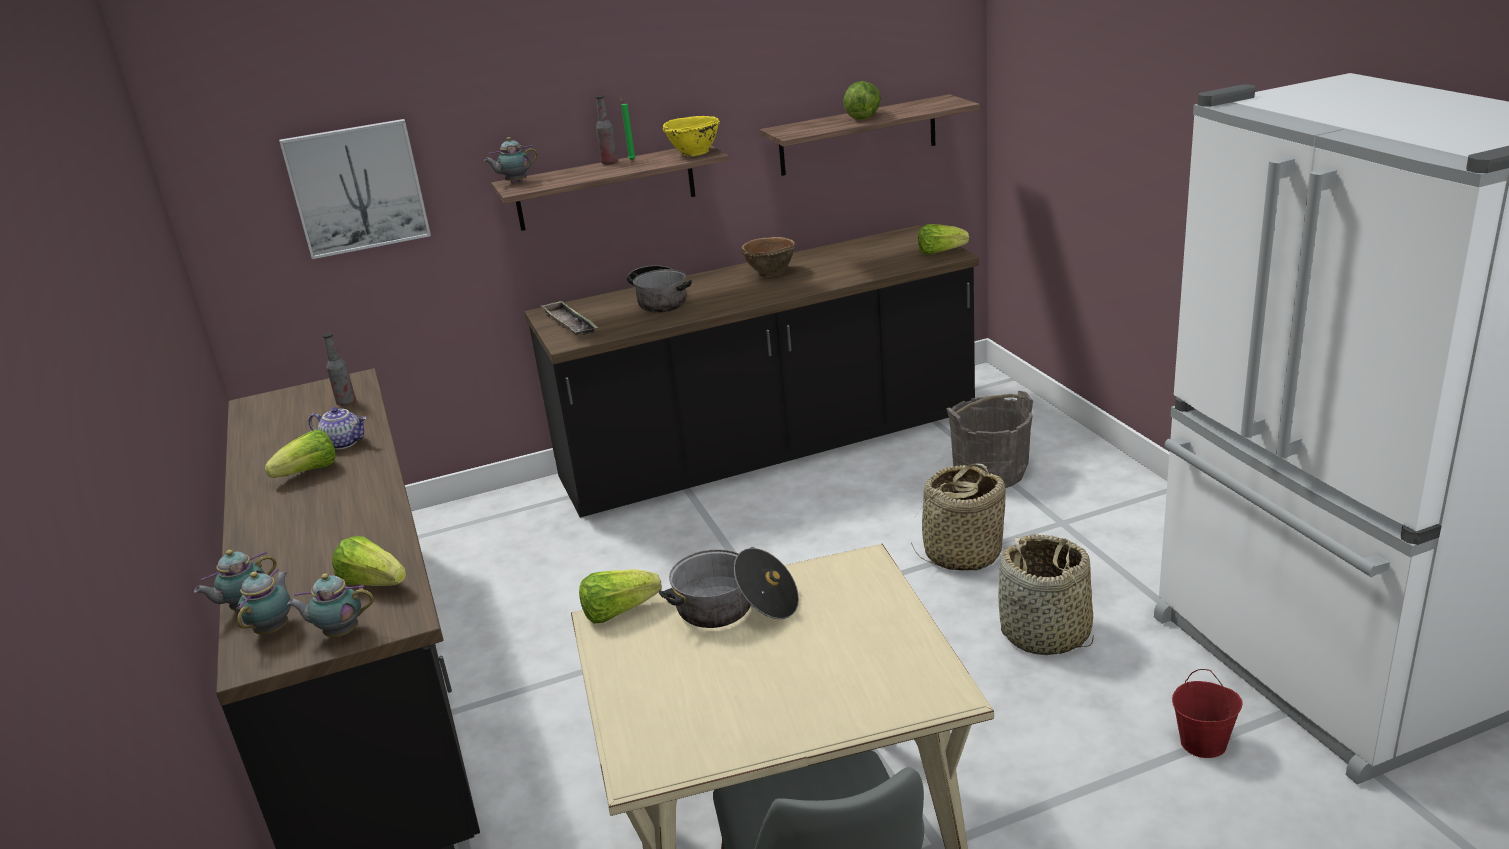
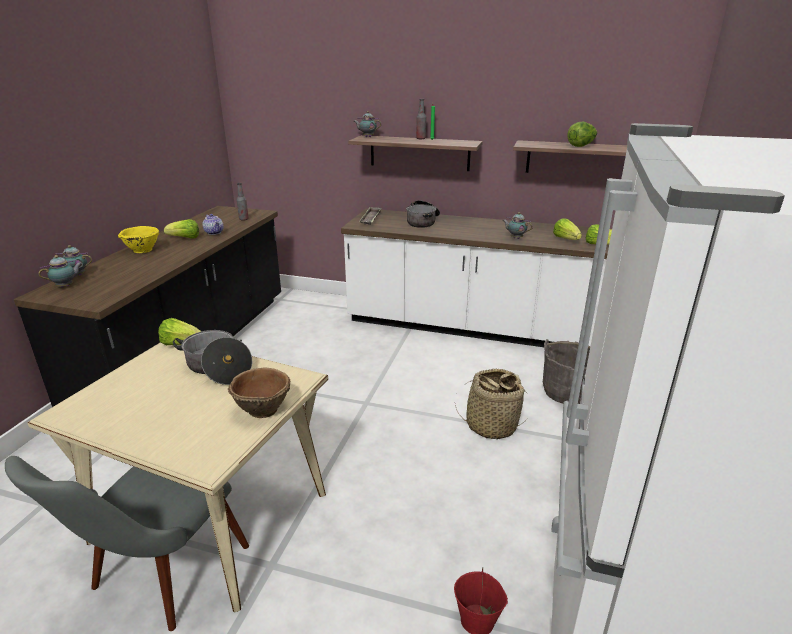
camera: 35 degrees right, 0 degrees up
(339, 633) = (75, 297): teapot -> teapot (515, 238)
(357, 188) = (298, 122): picture -> none
(373, 583) = (118, 285): lettuce -> lettuce (566, 239)
(693, 153) = (464, 143): yellow bowl -> yellow bowl (142, 250)
(769, 448) = (470, 327): black counter -> white counter
(770, 273) = (493, 226): brown bowl -> brown bowl (262, 409)
(1045, 634) = (476, 494): basket -> none

